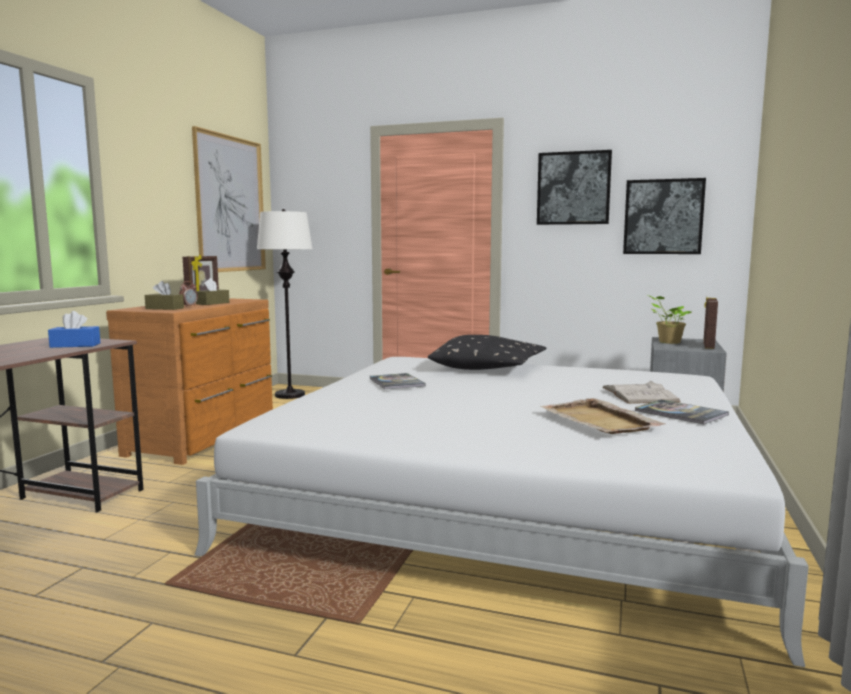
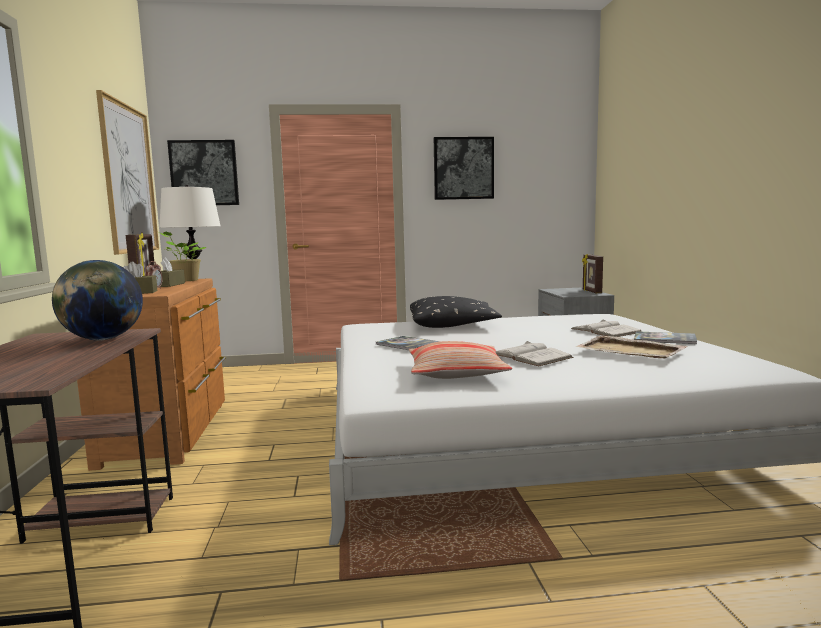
camera: 25 degrees left, 0 degrees up
(75, 345) = (103, 339): blue tissue box -> globe
(377, 416) = (456, 373): none -> pillow
(483, 410) = (530, 356): none -> white book
(663, 217) = (533, 192): picture -> picture (204, 173)
(667, 342) = (559, 291): potted plant -> potted plant (185, 280)

